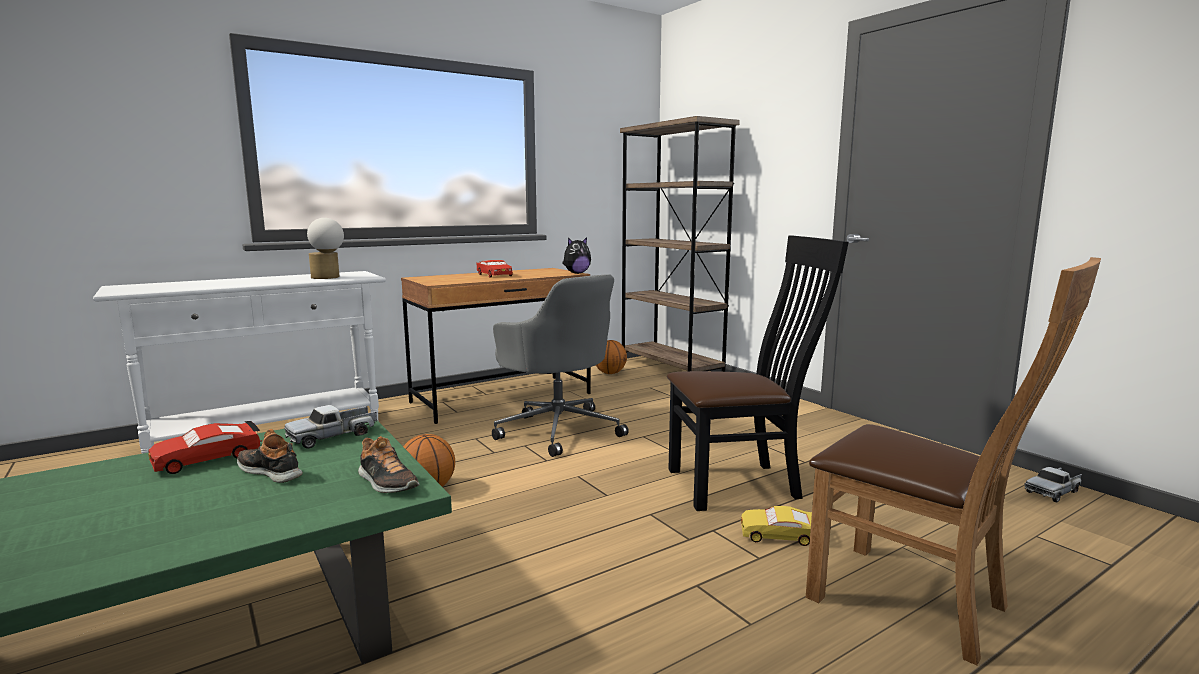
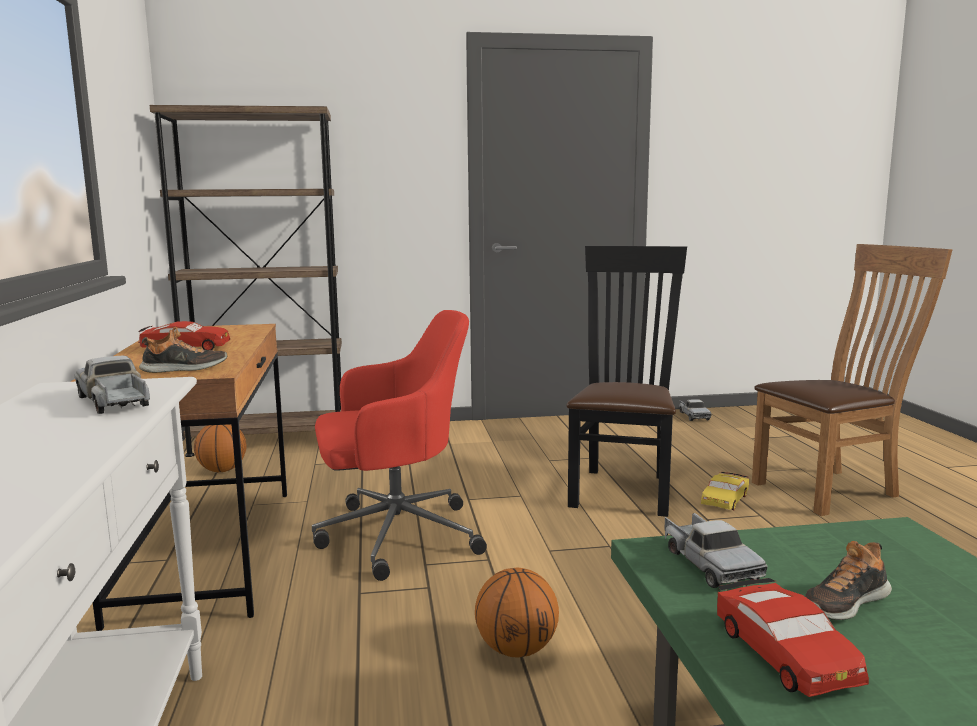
camera: 65 degrees left, 0 degrees up
(327, 277) = (115, 402): table lamp -> toy truck
(386, 483) = (879, 540): shoe -> shoe (184, 369)
(558, 430) = (394, 536): grey office chair -> red office chair
(576, 273) = (259, 325): plush toy -> none

